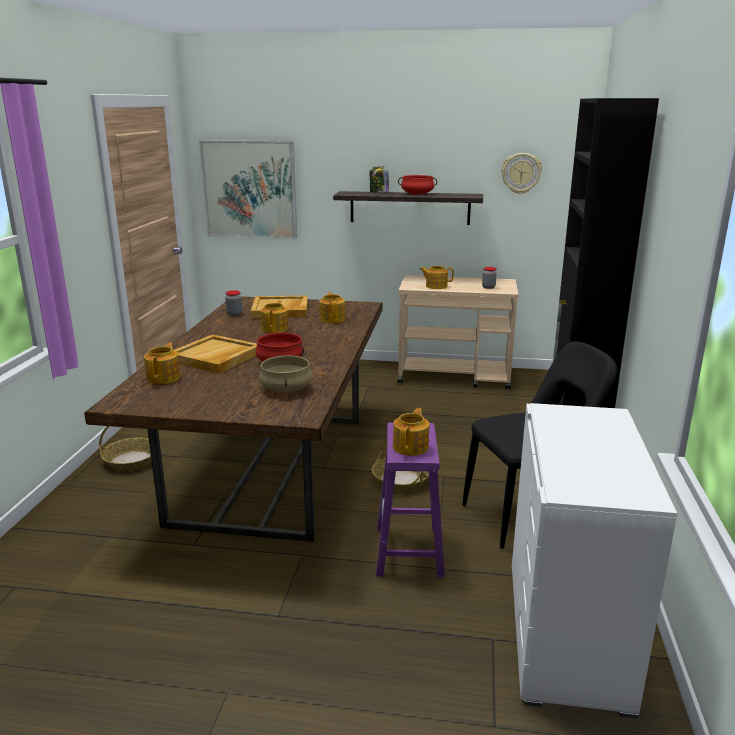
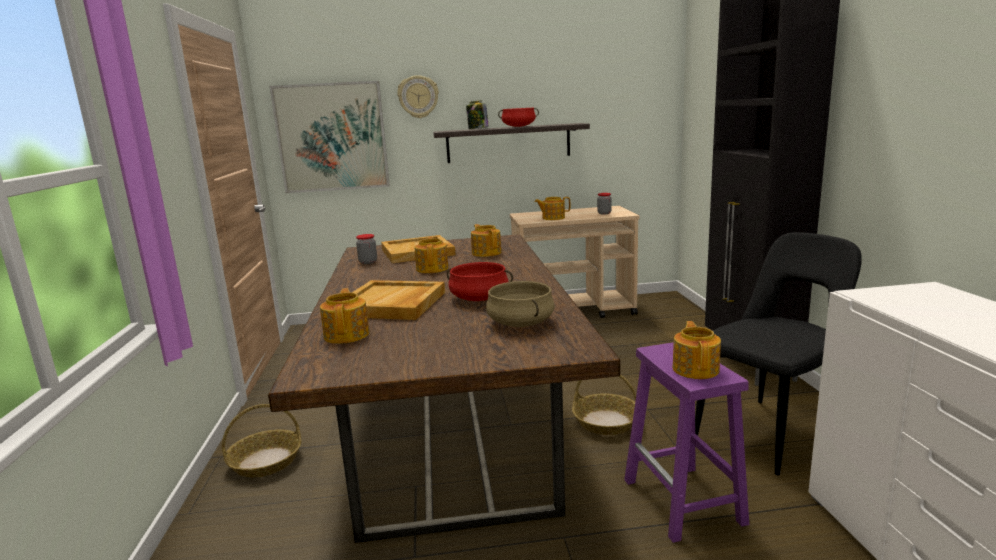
camera: 15 degrees left, 5 degrees down
(521, 173) = (615, 99): wall clock -> wall clock (418, 97)

